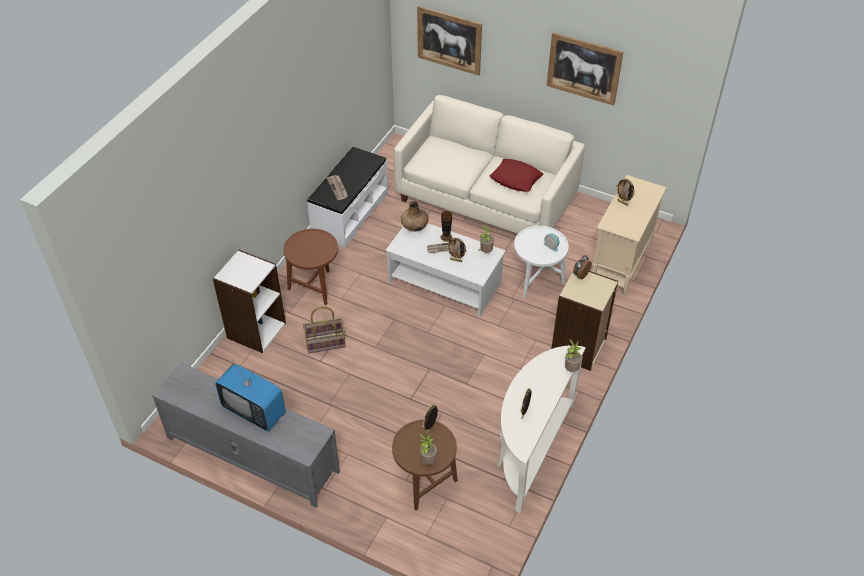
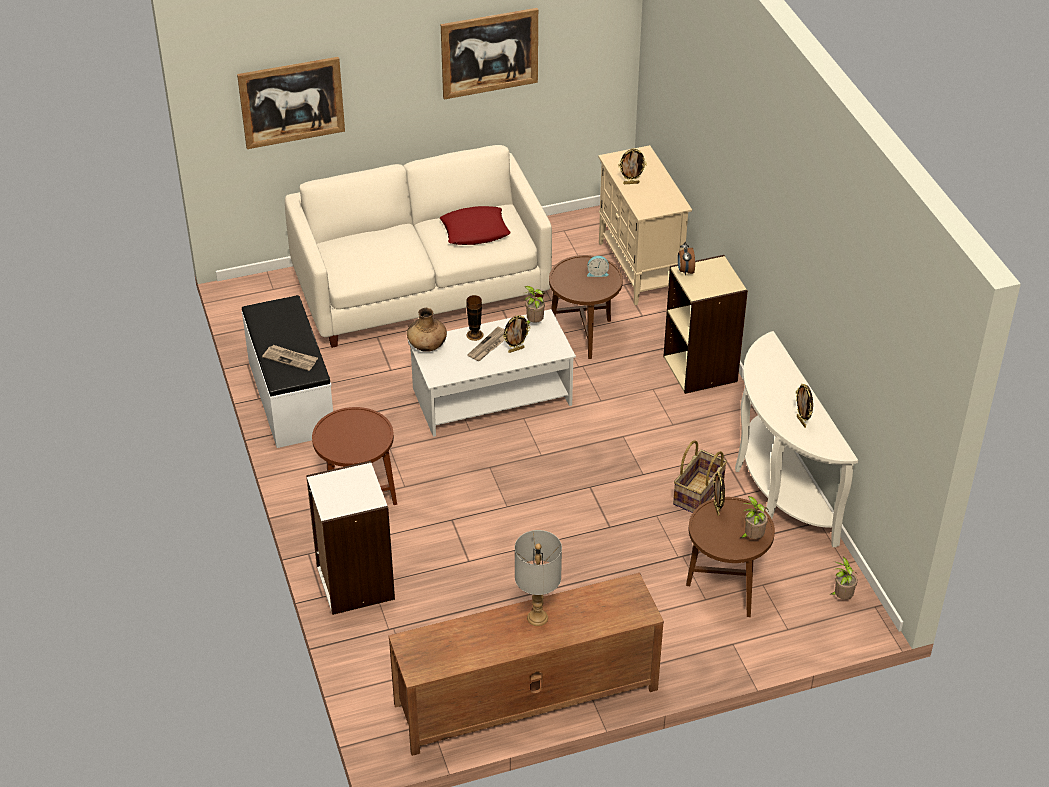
camera: 45 degrees left, 5 degrees down
(251, 454) = (525, 697): grey tv stand -> brown tv stand
(254, 411) = (537, 617): television -> grey table lamp
(325, 343) = (450, 540): basket -> basket (699, 494)
(536, 283) = (584, 337): white side table -> brown side table
(571, 369) = (787, 357): potted plant -> potted plant (841, 597)

